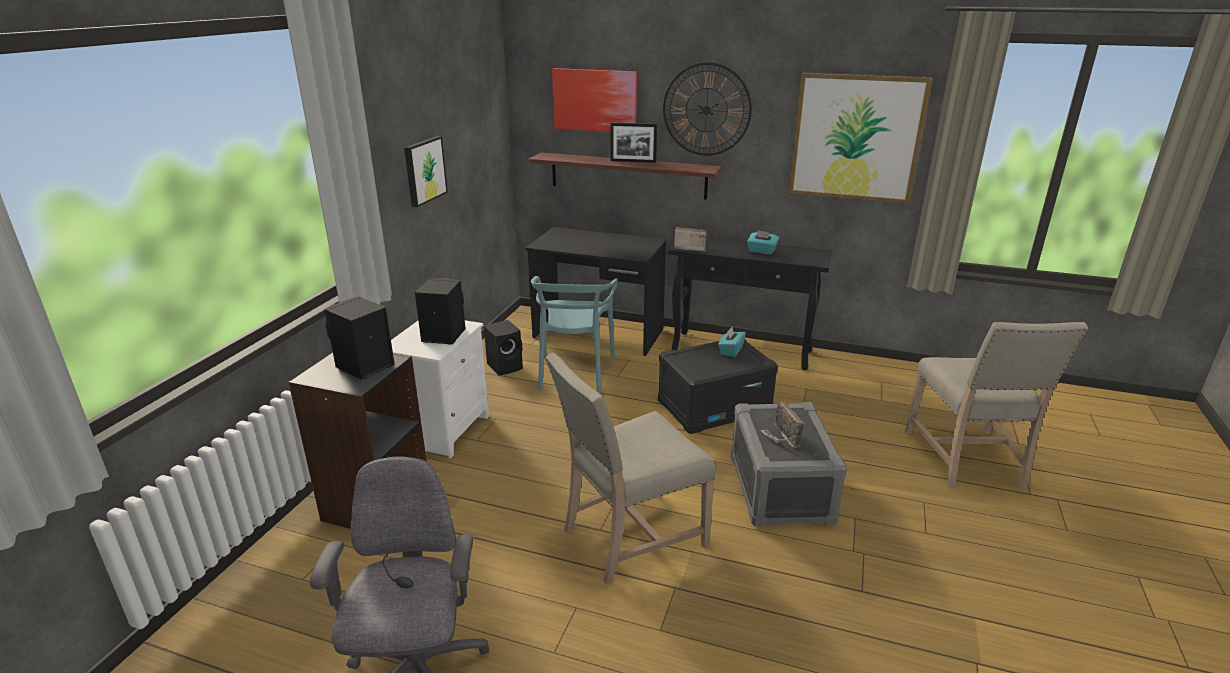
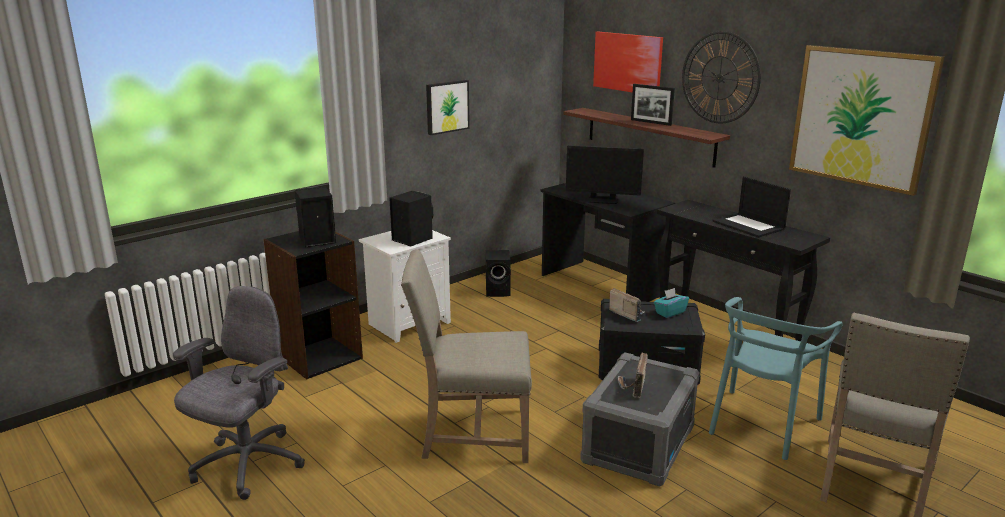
camera: 30 degrees right, 5 degrees down
(574, 372) = (550, 308): turquoise chair -> turquoise chair (761, 424)
(600, 249) = (602, 200): none -> monitor
(690, 248) = (680, 211): radio -> radio (627, 314)
(761, 251) = (749, 225): turquoise tissue box -> laptop

